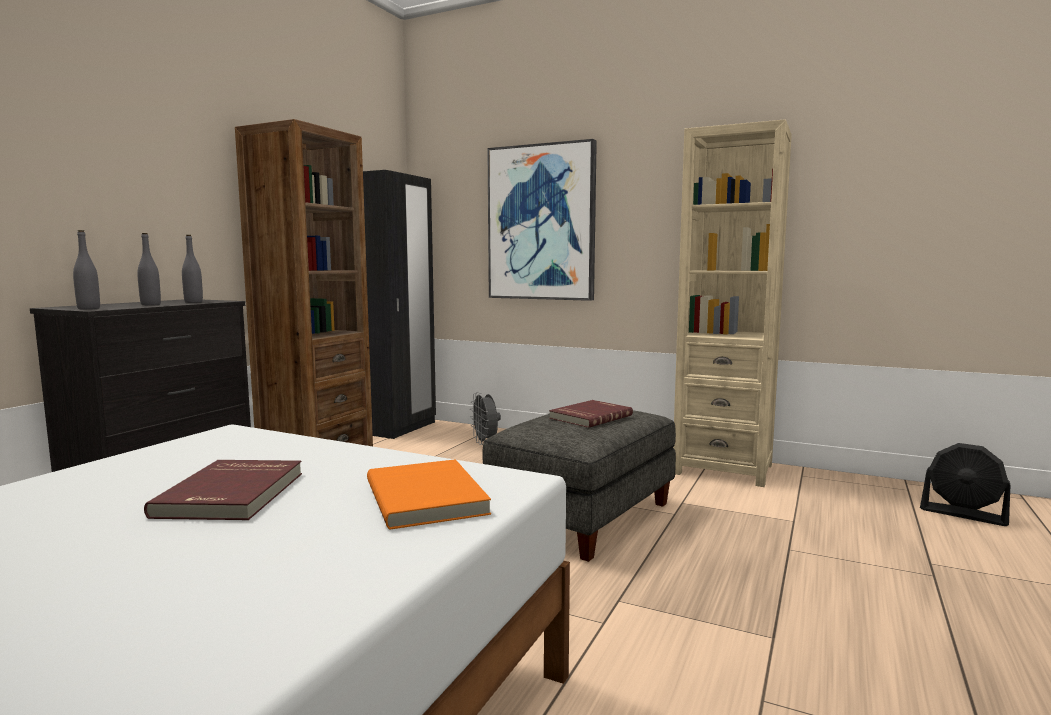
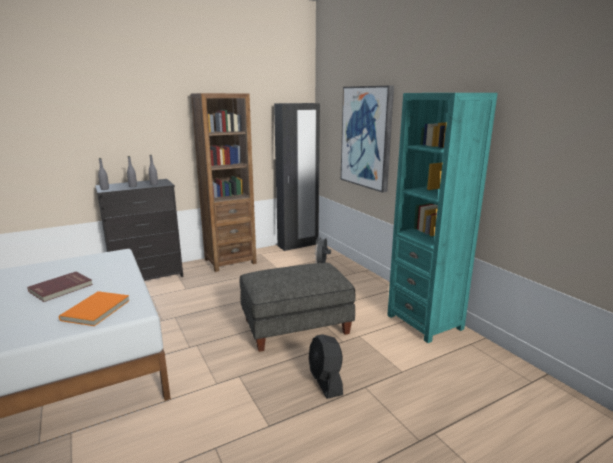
camera: 35 degrees right, 10 degrees up
(589, 416) = (299, 274): red book -> none
(723, 469) = (424, 322): beige bookcase -> turquoise bookcase
(963, 514) = (537, 415): black fan -> black fan (325, 381)

